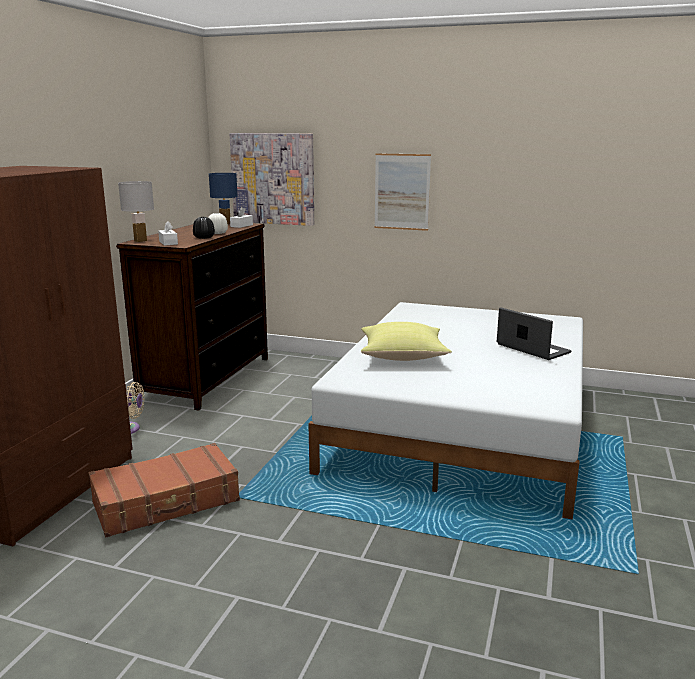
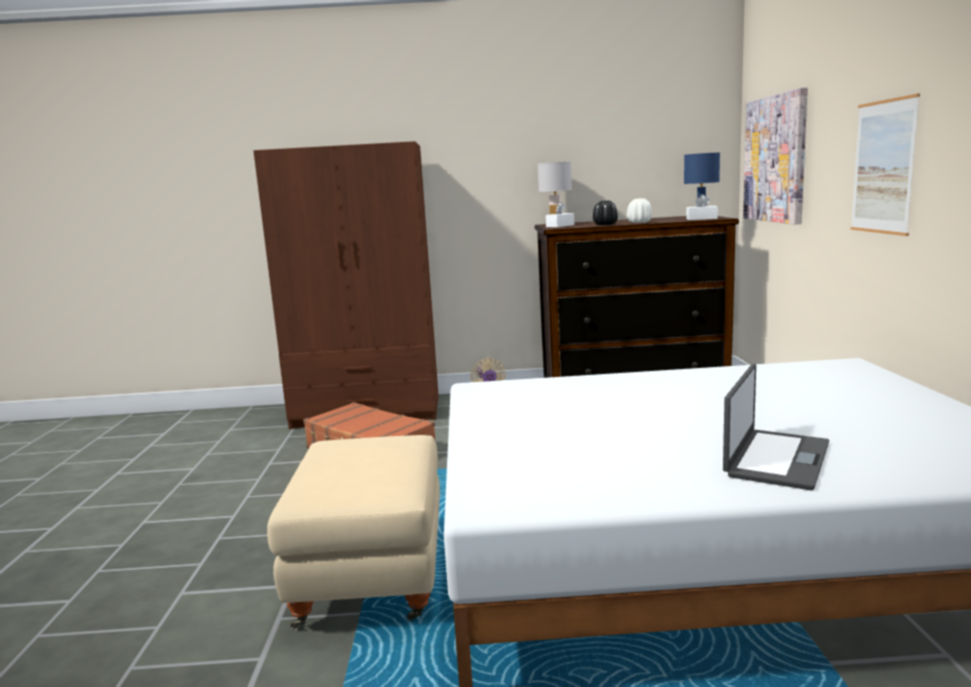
camera: 70 degrees right, 5 degrees down
(403, 356) = (600, 396): yellow pillow -> none
(419, 530) = (373, 579): none -> beige ottoman

